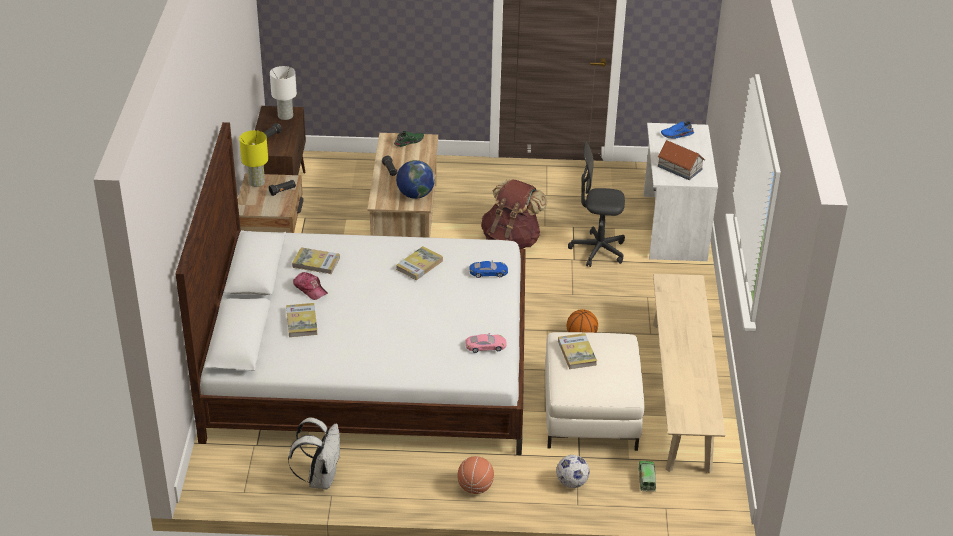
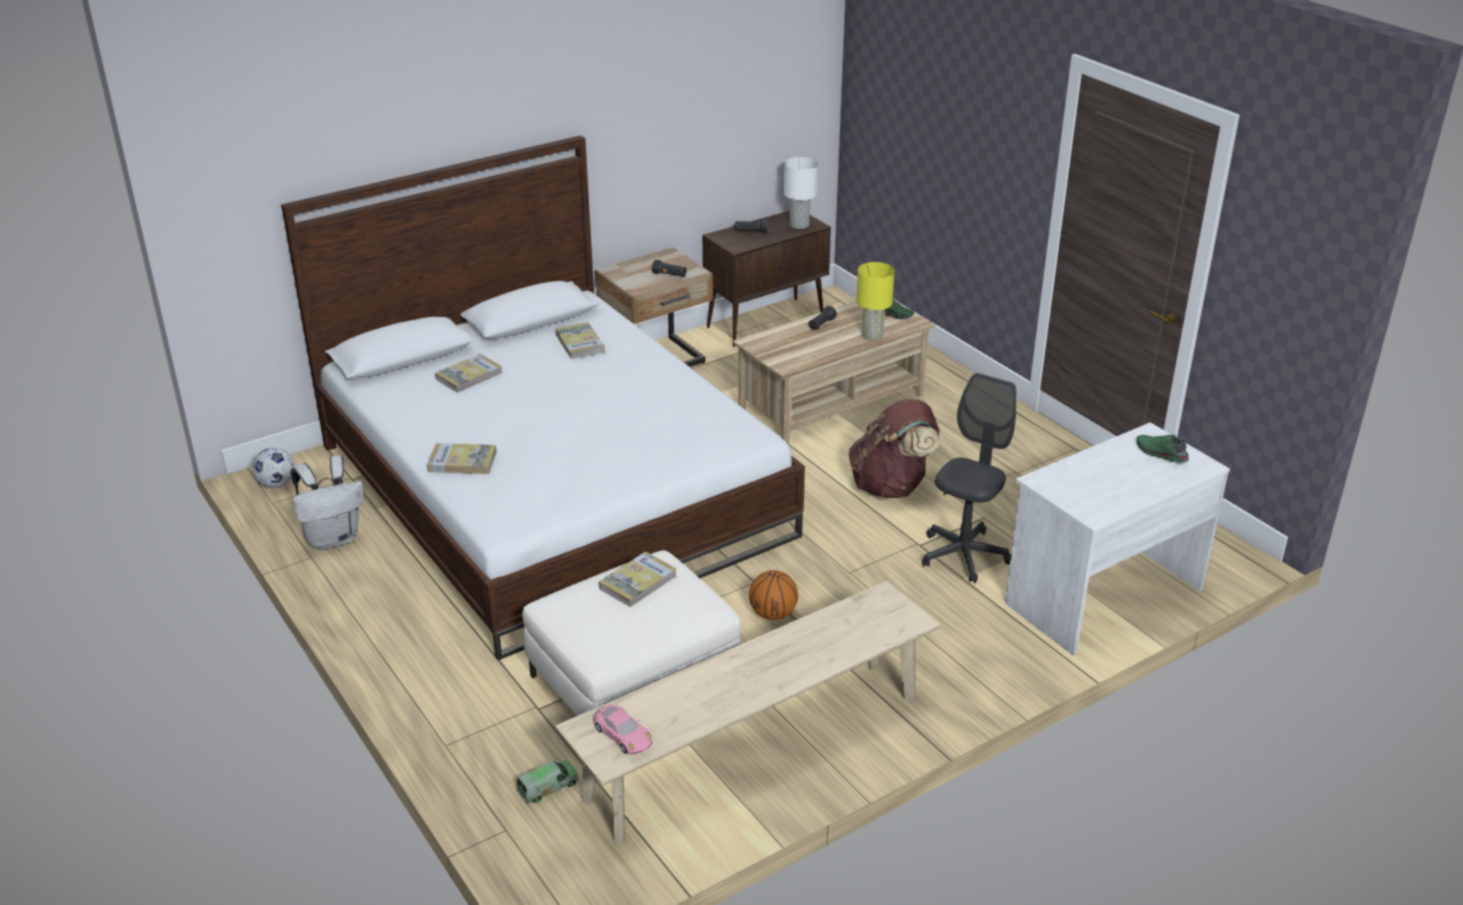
camera: 55 degrees right, 5 degrees down
(257, 182) = (666, 258): yellow table lamp -> yellow table lamp (872, 335)
(310, 289) = (531, 358): cap -> none
(415, 195) = (799, 356): globe -> none
(419, 265) = (652, 400): book -> book (462, 462)
(475, 487) = (407, 650): basketball -> none
(486, 346) = (547, 499): pink toy car -> pink toy car (623, 734)
(488, 272) = (695, 447): blue toy car -> none
(571, 482) = (483, 723): football -> football (277, 484)
(598, 250) = (963, 555): grey office chair -> grey office chair turned 60 degrees clockwise
(677, 135) = (1160, 454): blue shoe -> green shoe
(679, 167) = (1087, 483): toy house -> none

